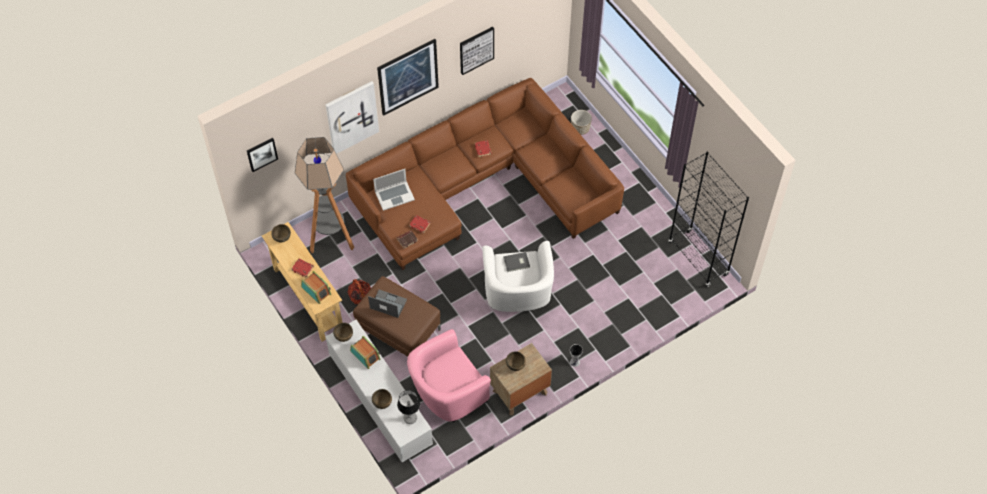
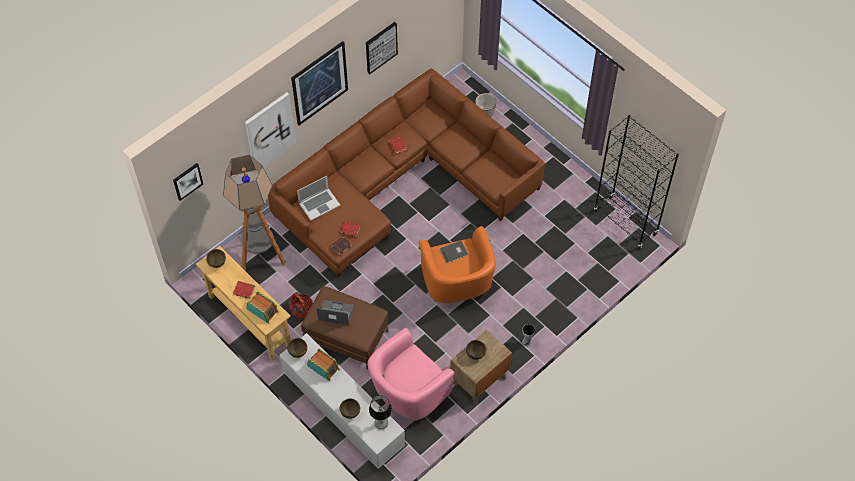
camera: 10 degrees left, 0 degrees up
(517, 295) = (457, 285): white armchair -> orange armchair

